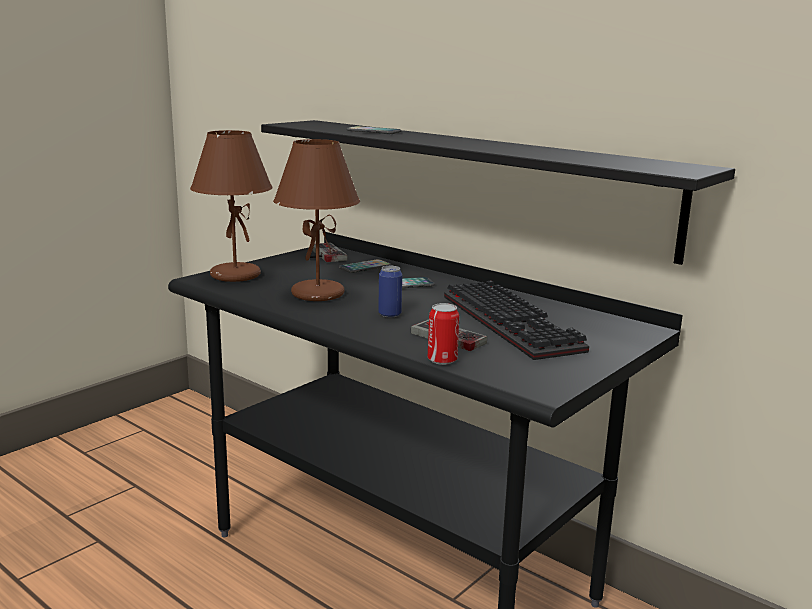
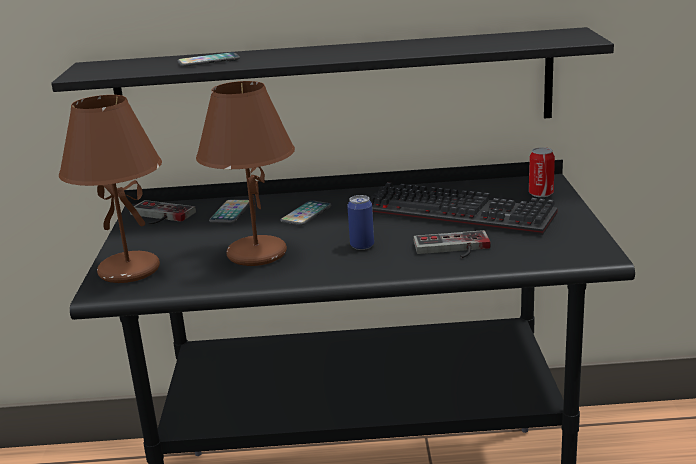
camera: 40 degrees left, 5 degrees up
(442, 360) = (491, 264): can -> can (541, 193)

